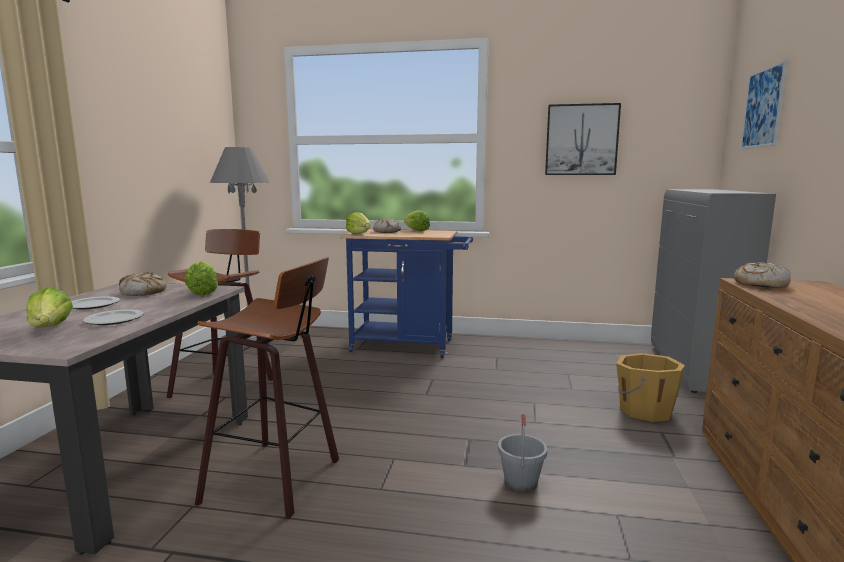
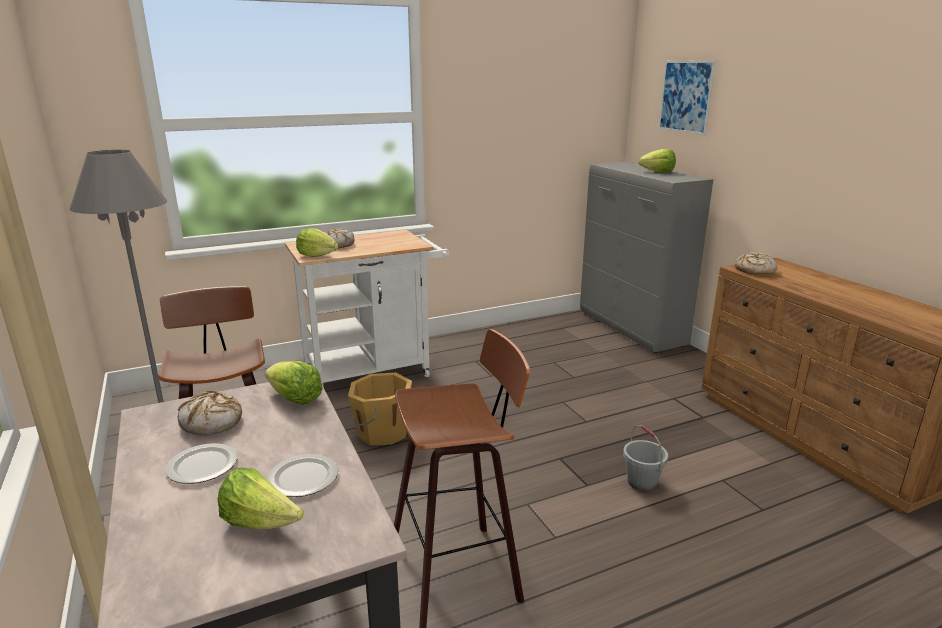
camera: 35 degrees left, 10 degrees up
(409, 346) = (375, 372): blue cart -> white cart
(416, 231) = (365, 237): lettuce -> lettuce (658, 172)
(581, 140) = (517, 116): picture -> none
(644, 410) = (643, 381): orange bucket -> orange bucket (382, 432)

